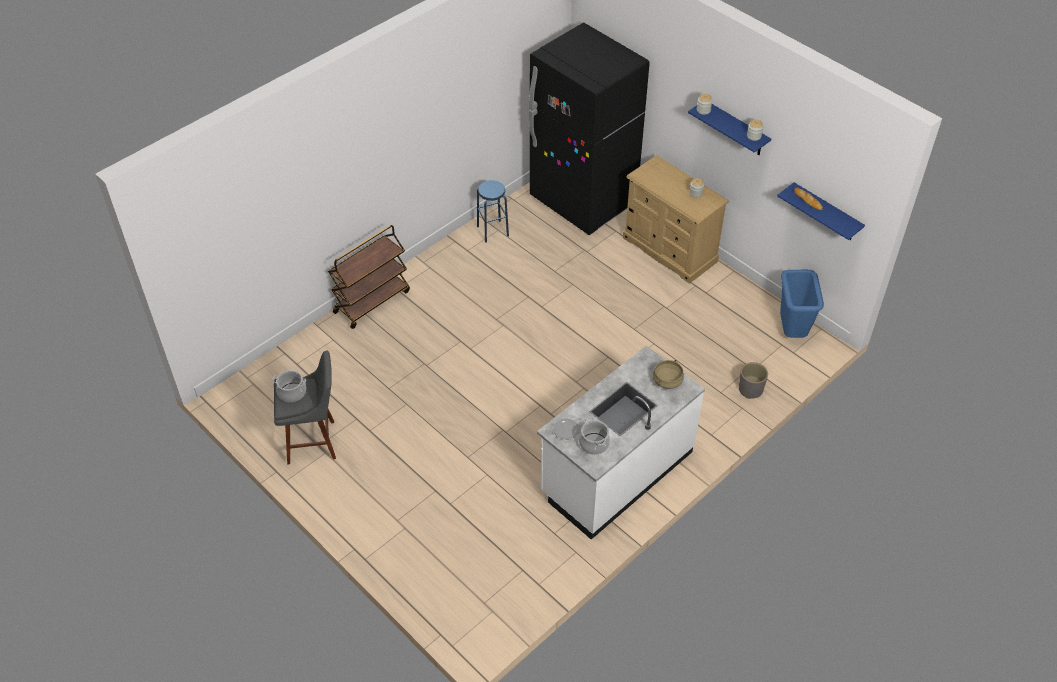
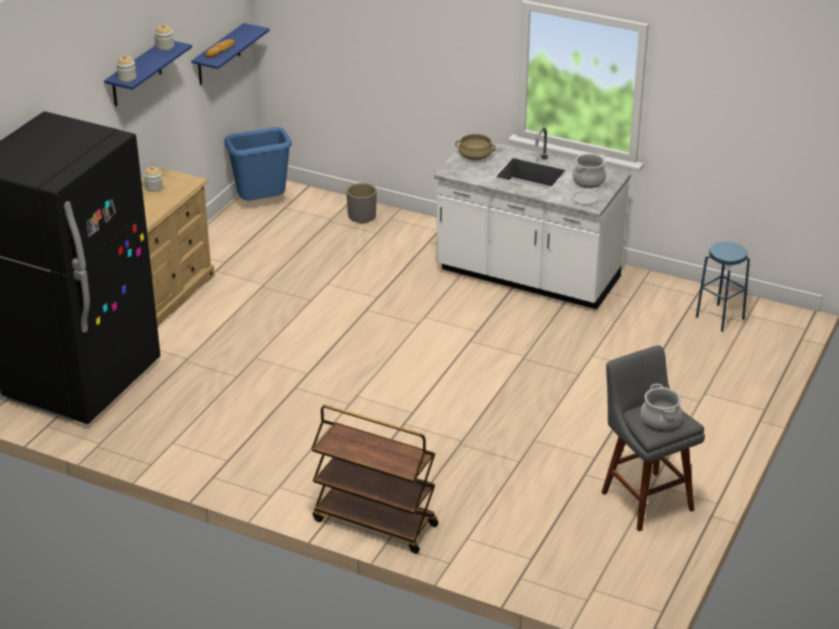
camera: 110 degrees left, 15 degrees down
(492, 231) = (177, 447): blue stool -> blue stool (720, 318)

